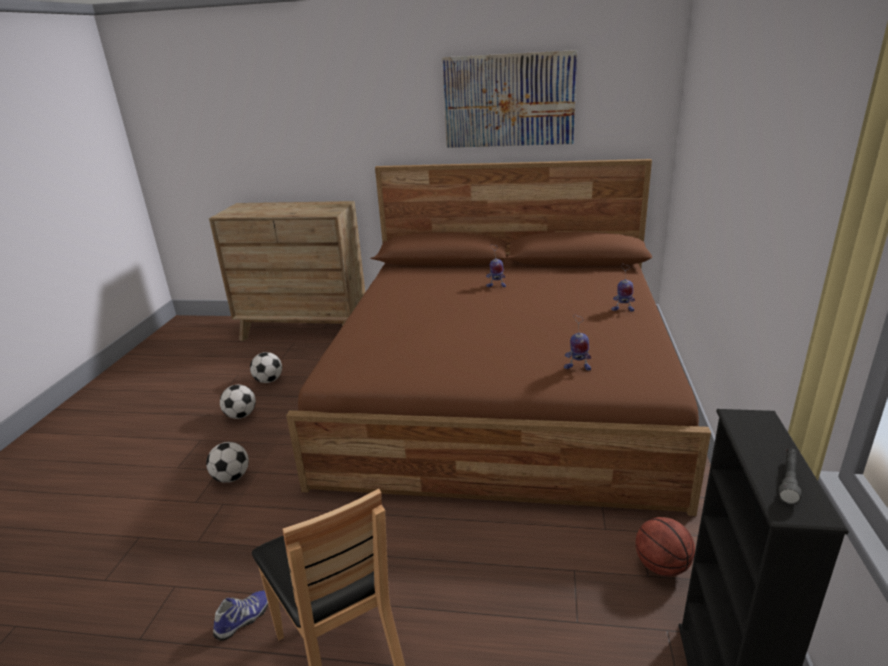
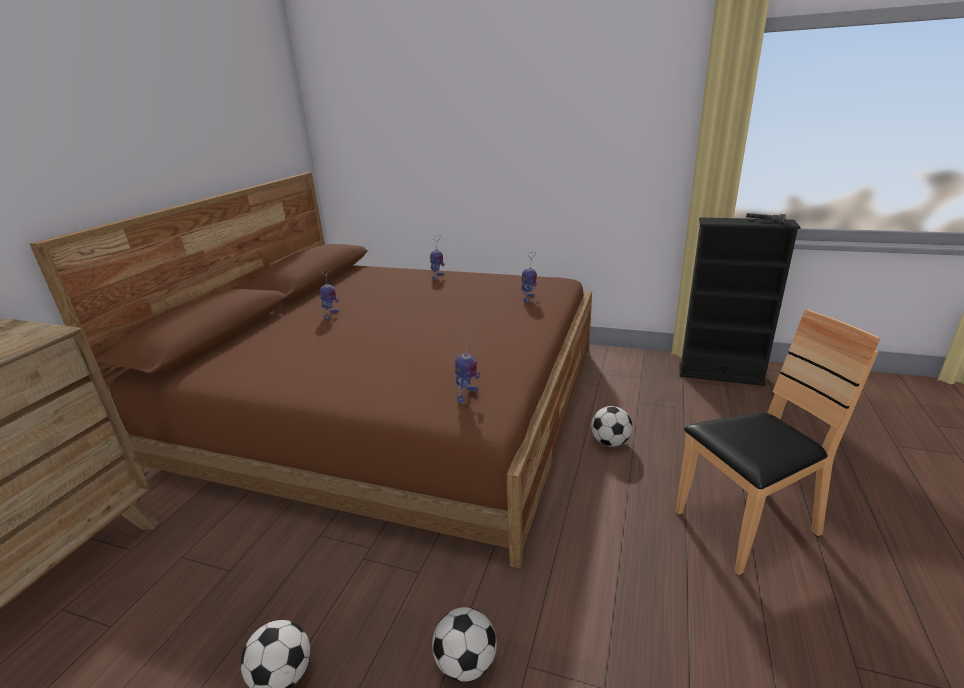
camera: 80 degrees left, 0 degrees up
(244, 620) = (725, 608): shoe -> none
(268, 380) = (185, 641): football -> football (610, 442)
(349, 361) = (466, 395): none -> toy robot
(508, 101) = (180, 121): picture -> none
(661, 566) = (632, 372): basketball -> none

